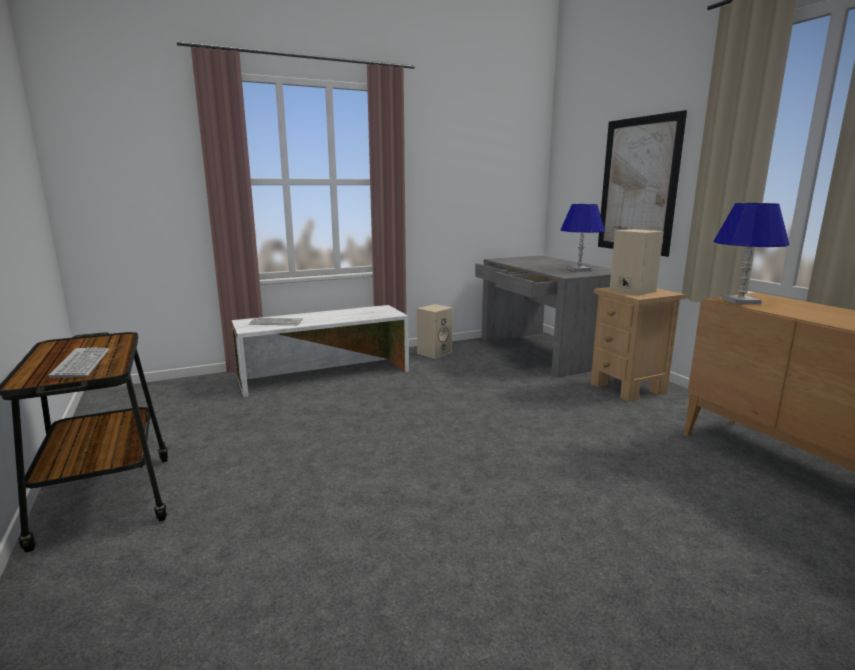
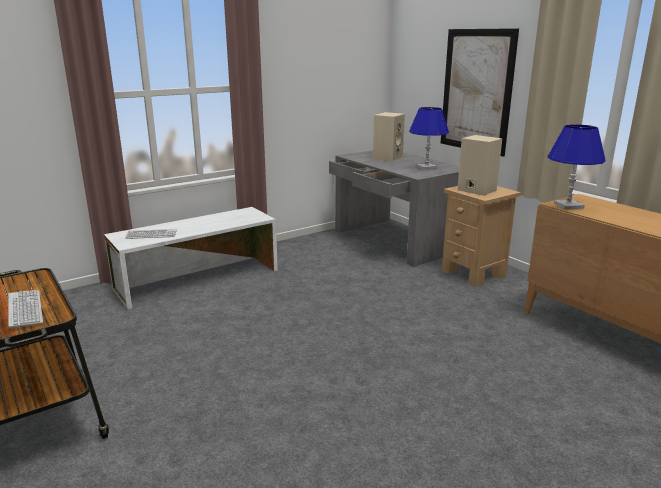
camera: 10 degrees left, 5 degrees up
(434, 352) = (295, 248): beige speaker -> beige speaker (387, 158)

